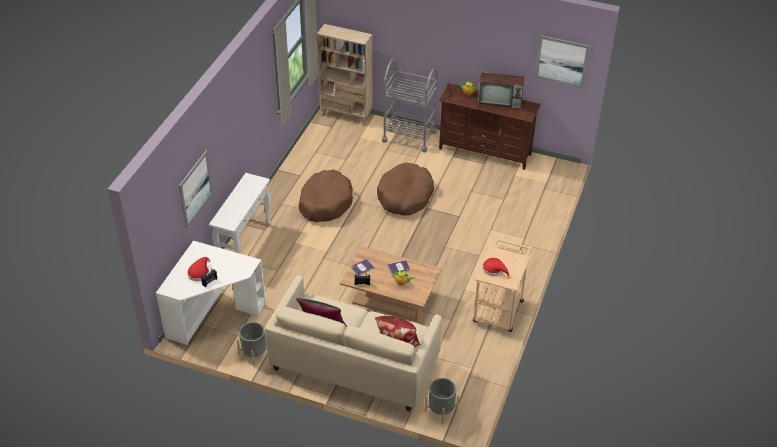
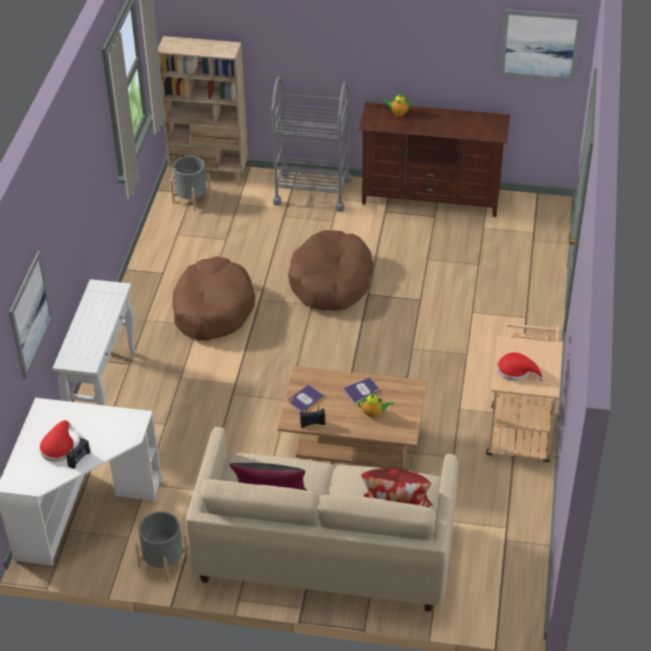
camera: 10 degrees left, 0 degrees up
(441, 410) = (478, 602): grey planter -> grey planter (192, 199)
(500, 101) = (450, 119): television -> none

